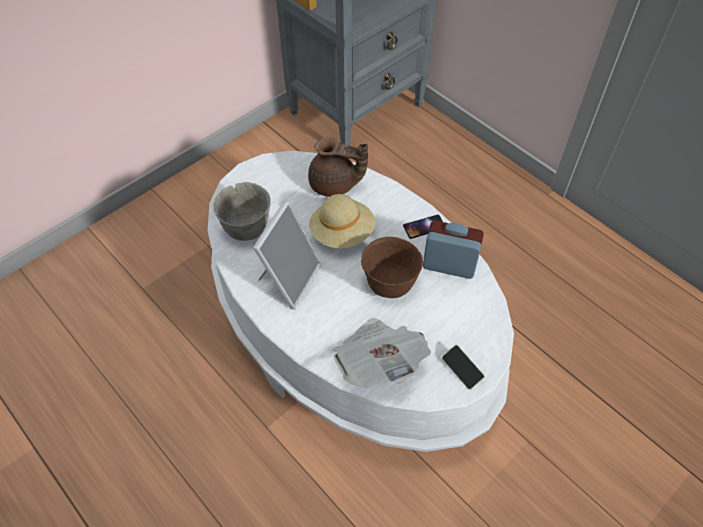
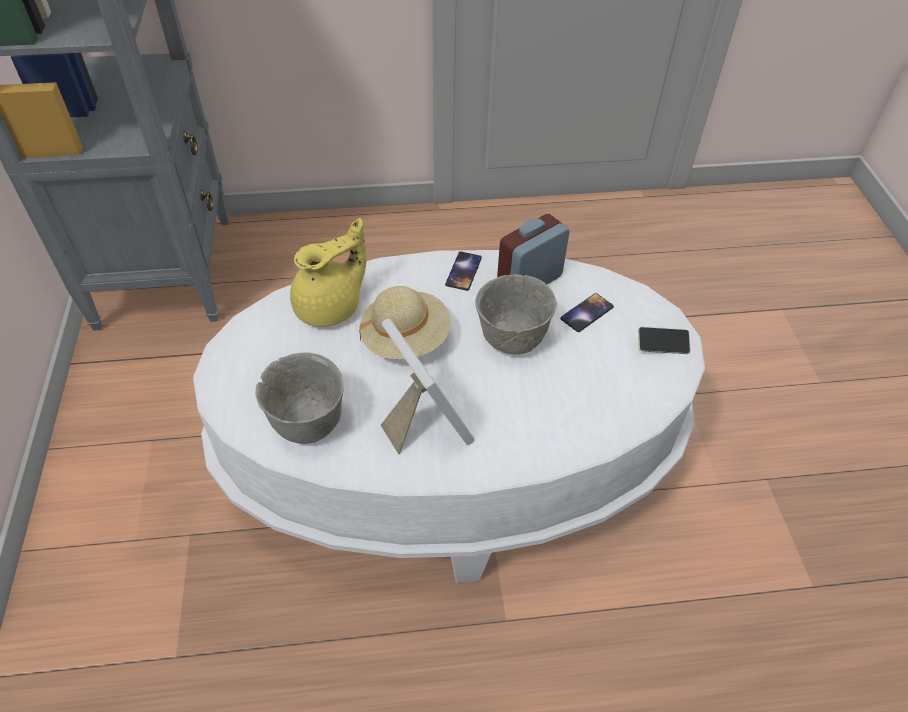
camera: 55 degrees left, 5 degrees down
(335, 185) = (331, 307): brown teapot -> yellow teapot
(378, 362) = (604, 406): newspaper -> none
(389, 284) = (512, 341): brown bowl -> grey bowl
(451, 311) = (586, 313): none -> phone

